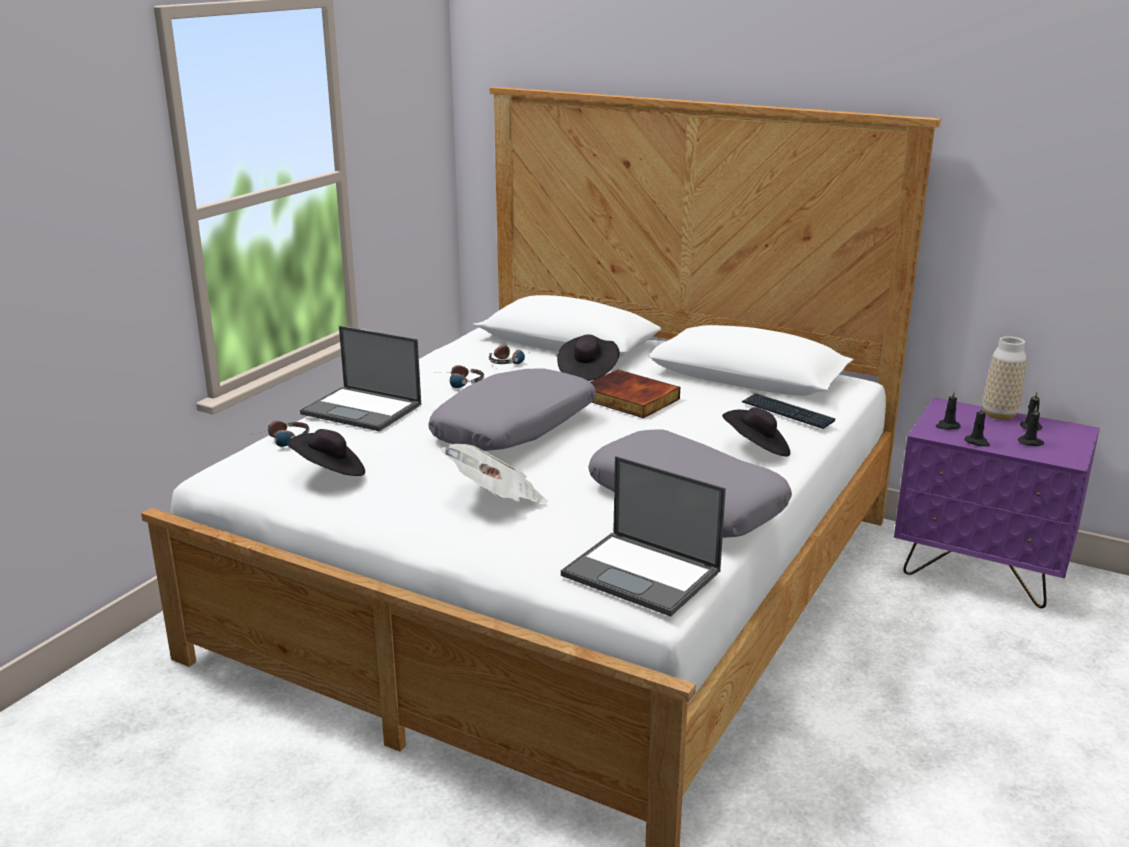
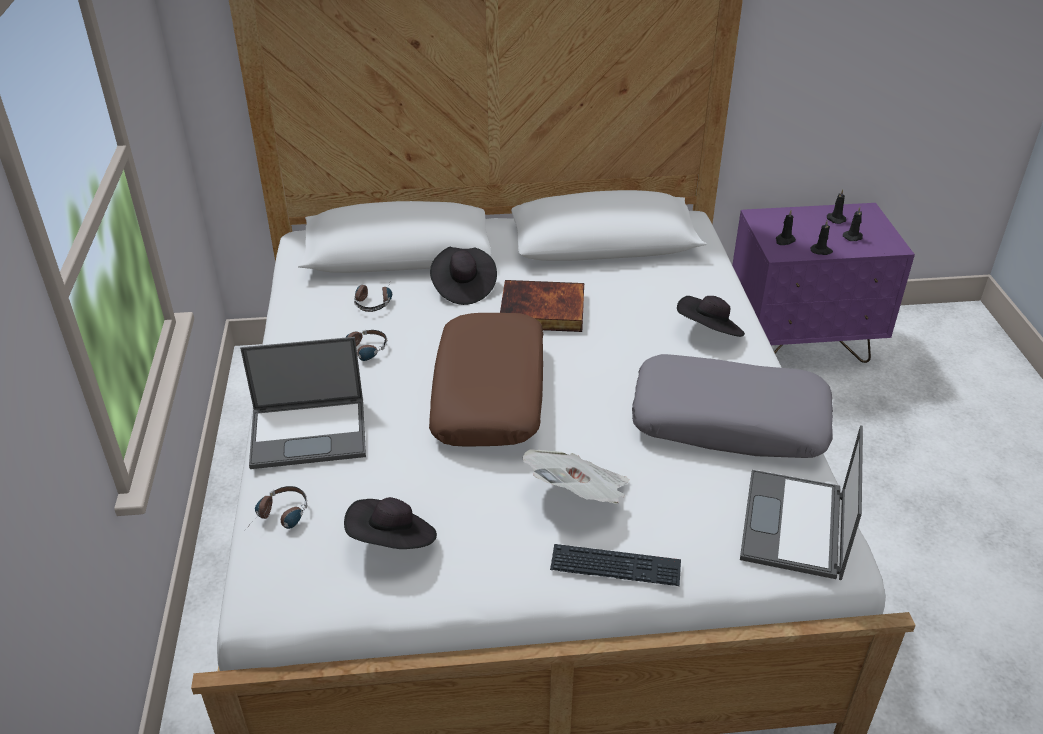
camera: 35 degrees left, 15 degrees up
(515, 428) = (490, 394): grey pillow -> brown pillow
(643, 574) = (794, 526): laptop -> laptop turned 105 degrees clockwise
(787, 412) = (686, 278): keyboard -> keyboard (615, 567)
(999, 415) = (804, 213): vase -> none

